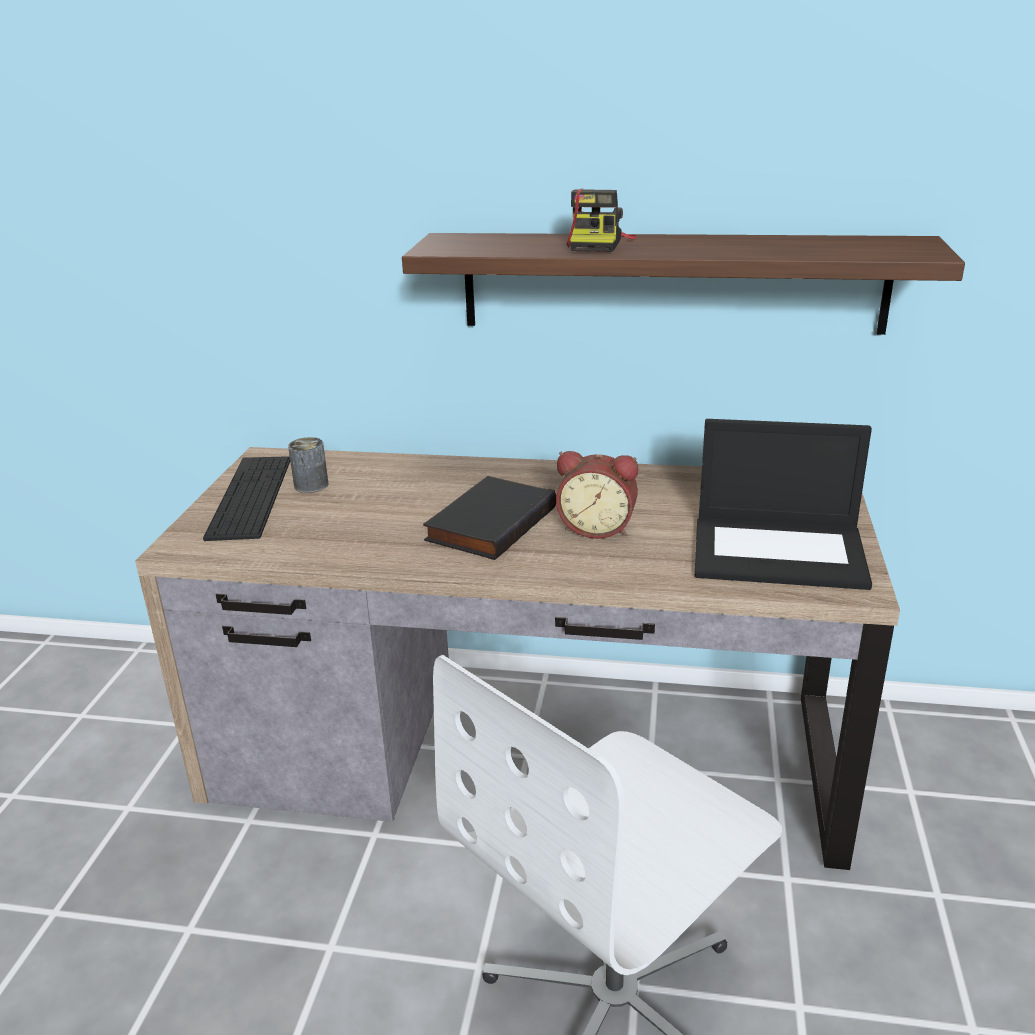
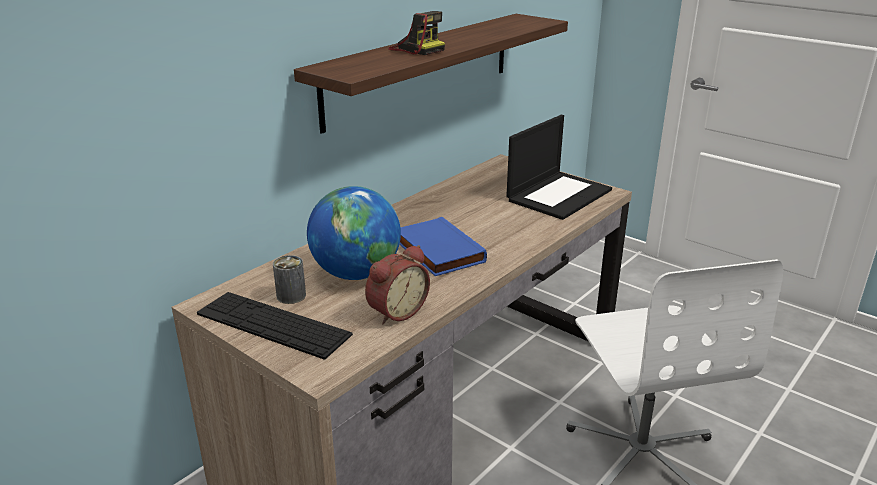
camera: 60 degrees left, 0 degrees up
(387, 498) = (356, 273): none -> globe
(489, 523) = (436, 251): black book -> blue book
(597, 528) = (482, 225): alarm clock -> alarm clock (396, 311)

